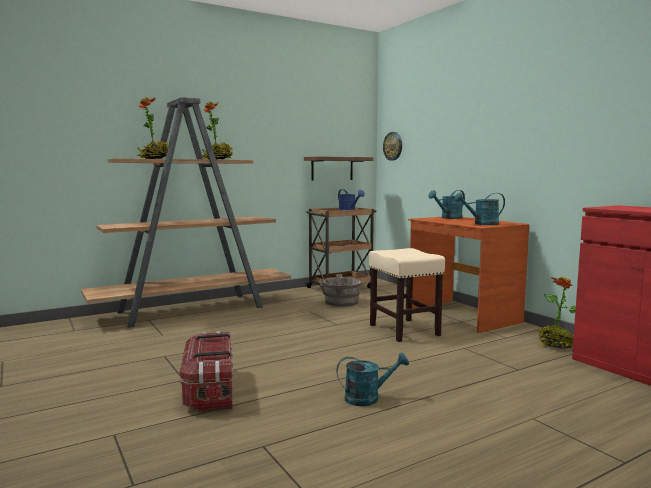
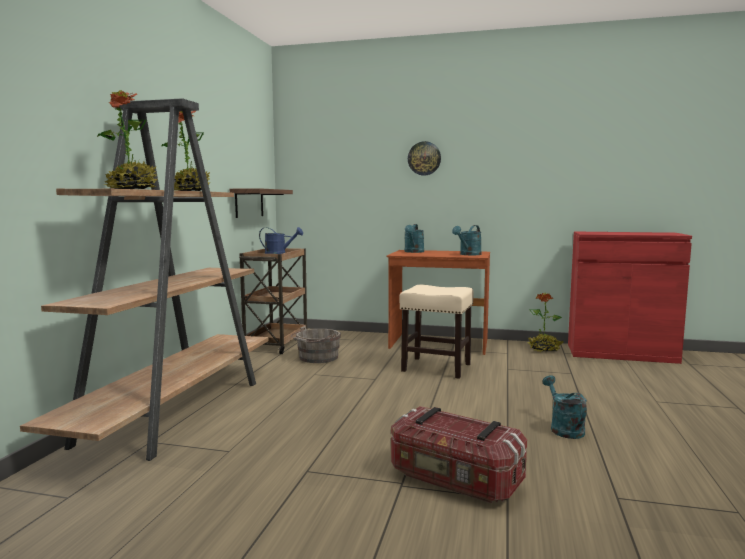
camera: 45 degrees left, 0 degrees up
(368, 398) = (563, 428): turquoise watering can -> turquoise watering can turned 45 degrees counterclockwise
(393, 146) = (304, 178): wall clock -> wall clock (424, 158)

